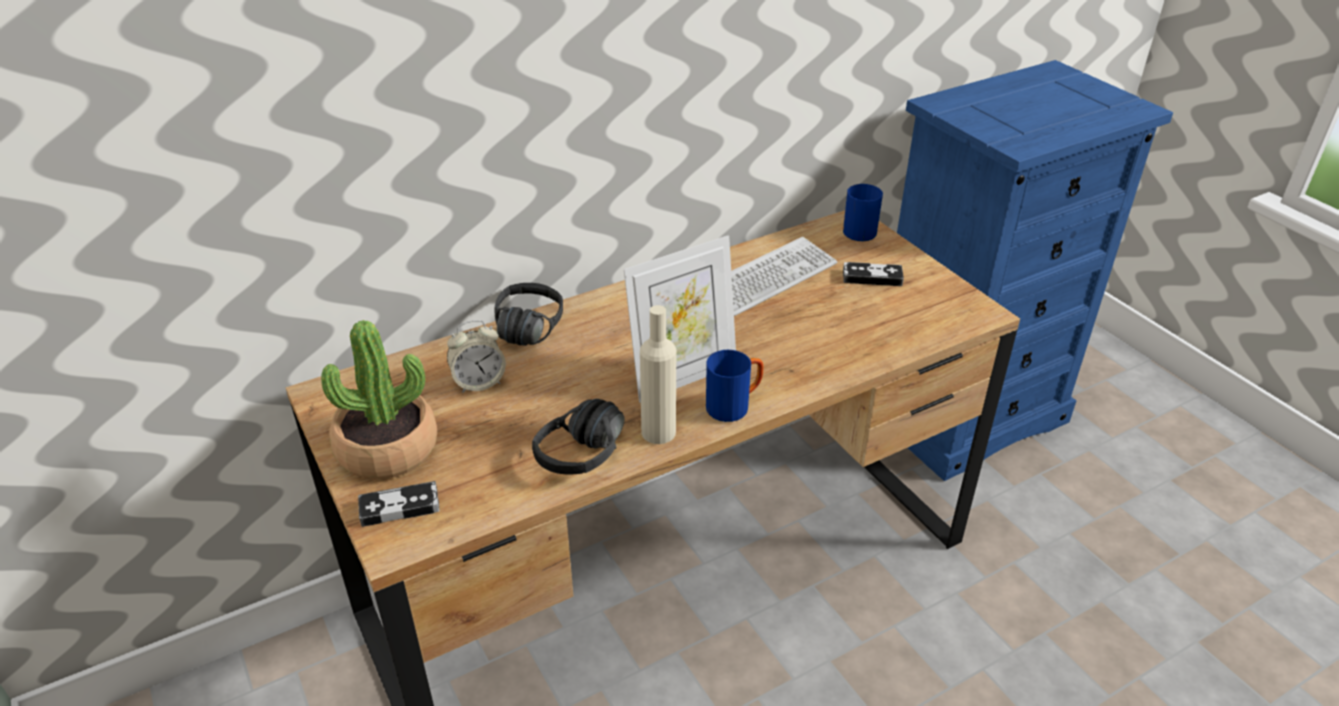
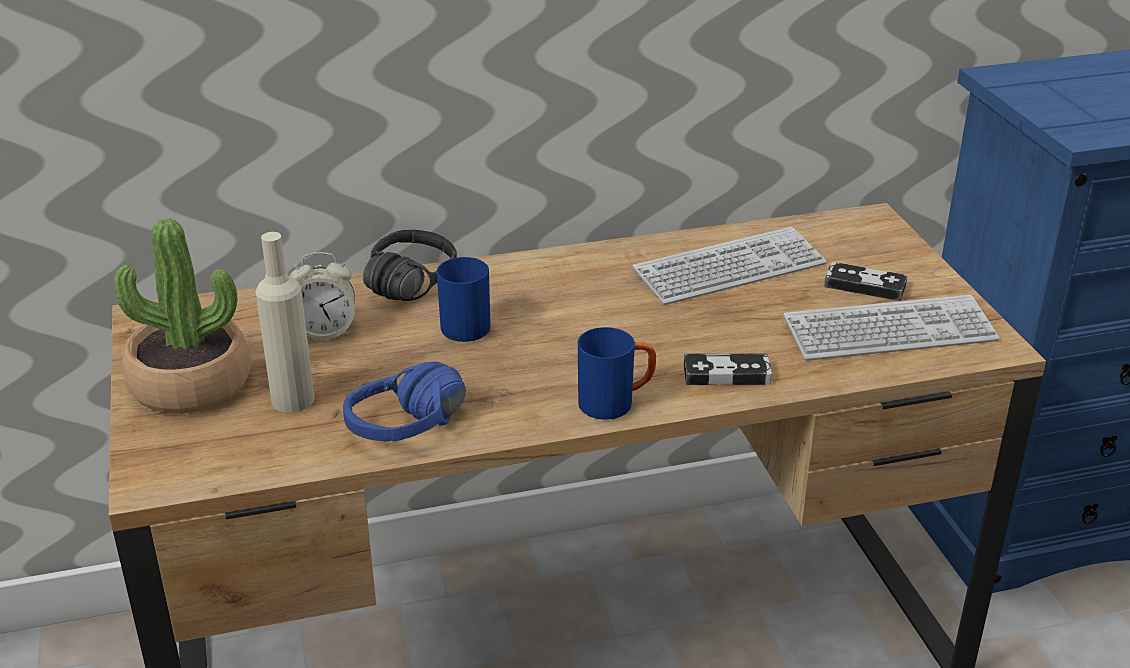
camera: 15 degrees right, 5 degrees down
(400, 507) = (175, 446): game controller -> game controller (726, 374)
(594, 459) = (419, 433): black headphones -> blue headphones
(658, 432) = (509, 417): beige bottle -> beige bottle (293, 399)
(682, 377) = (567, 361): picture frame -> none
(858, 229) = (873, 229): blue mug -> blue mug (468, 323)
(905, 312) = (889, 331): none -> keyboard

